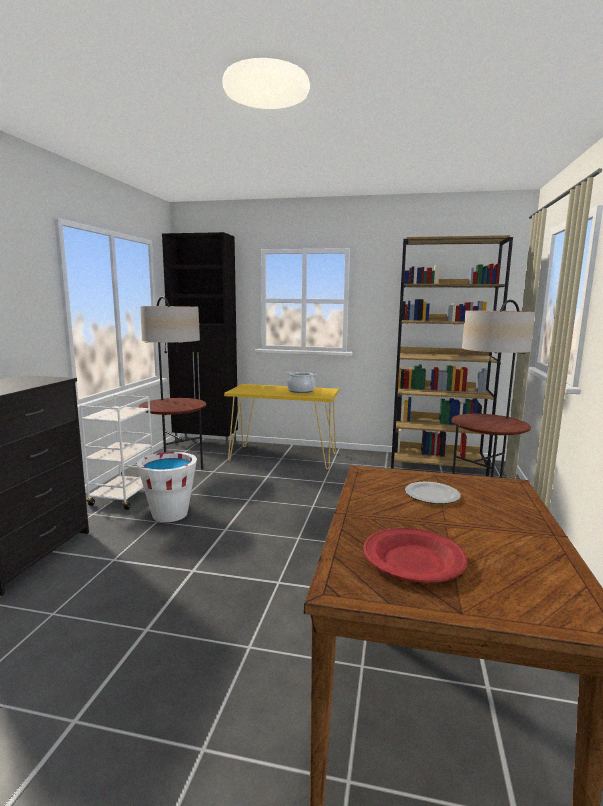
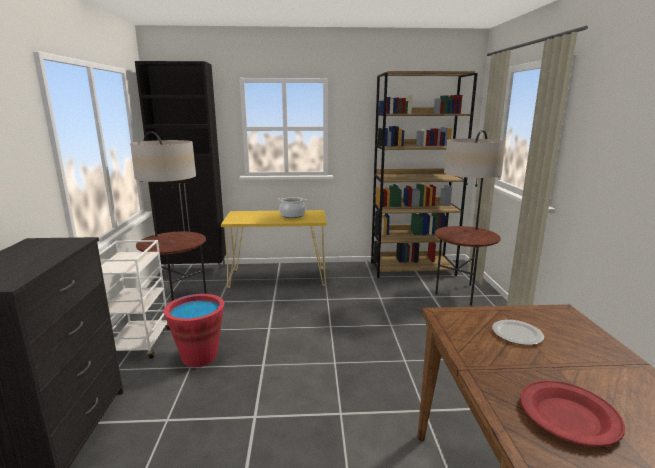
camera: 15 degrees left, 5 degrees up
(170, 514) = (199, 356): white bucket -> red bucket

